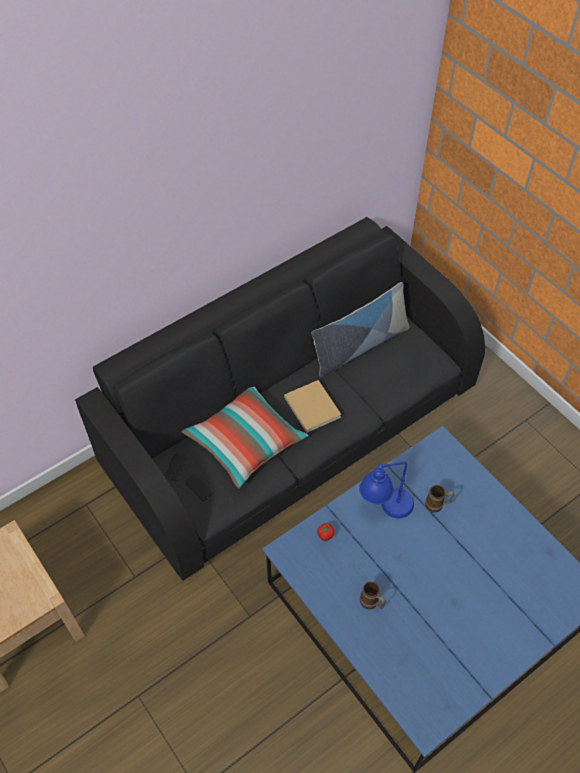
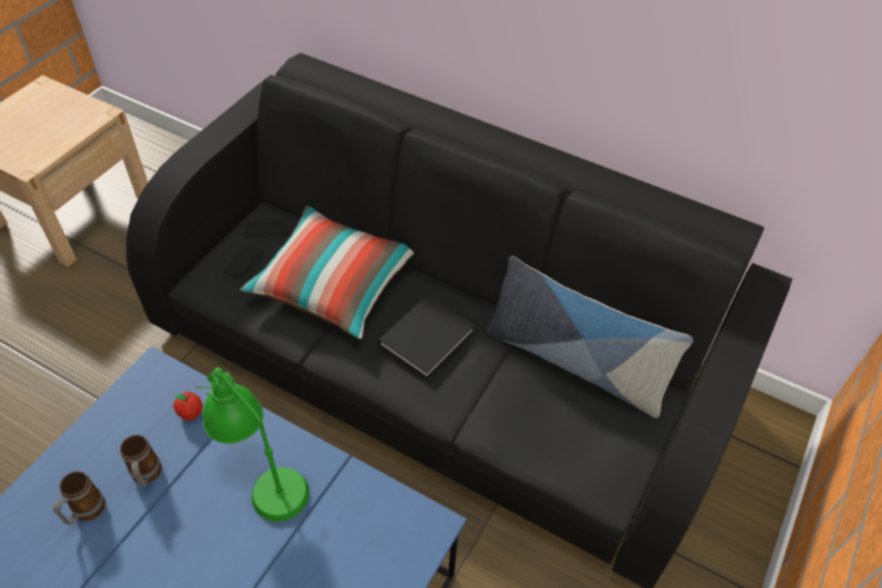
camera: 65 degrees right, 5 degrees down
(311, 406) = (428, 336): beige book -> black book
(384, 509) = (263, 479): blue table lamp -> green table lamp
(437, 505) = (297, 558): mug -> mug (147, 477)

